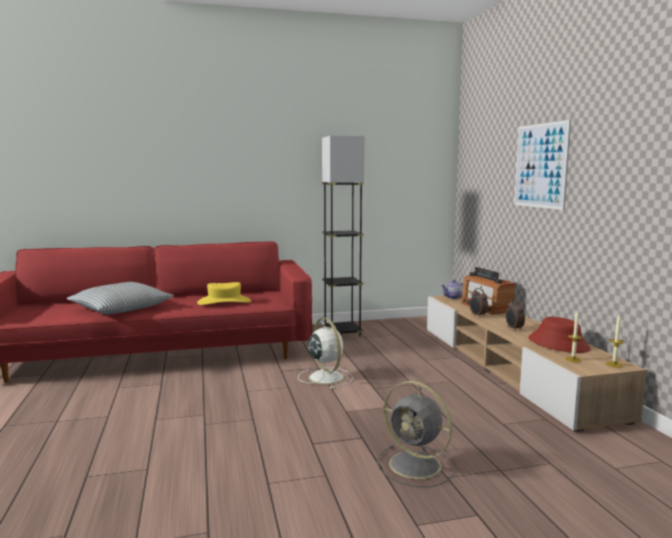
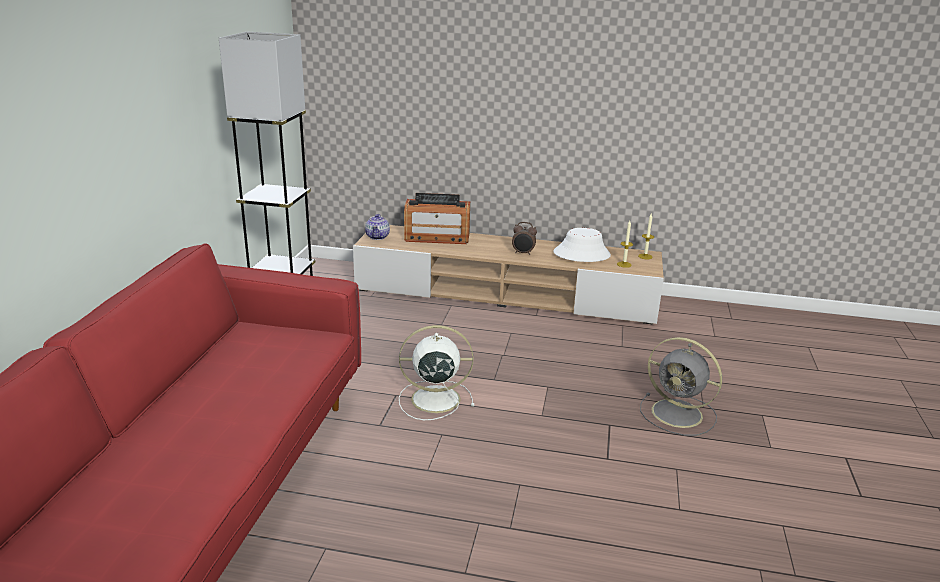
camera: 65 degrees left, 15 degrees up
(121, 309) = (161, 490): pillow -> none
(224, 302) = (258, 376): yellow hat -> none
(417, 466) = (679, 414): grey fan -> grey fan turned 60 degrees clockwise
(477, 315) = (463, 251): alarm clock -> none
(541, 165) = (497, 63): picture -> none
(558, 344) = (581, 254): red hat -> white hat

